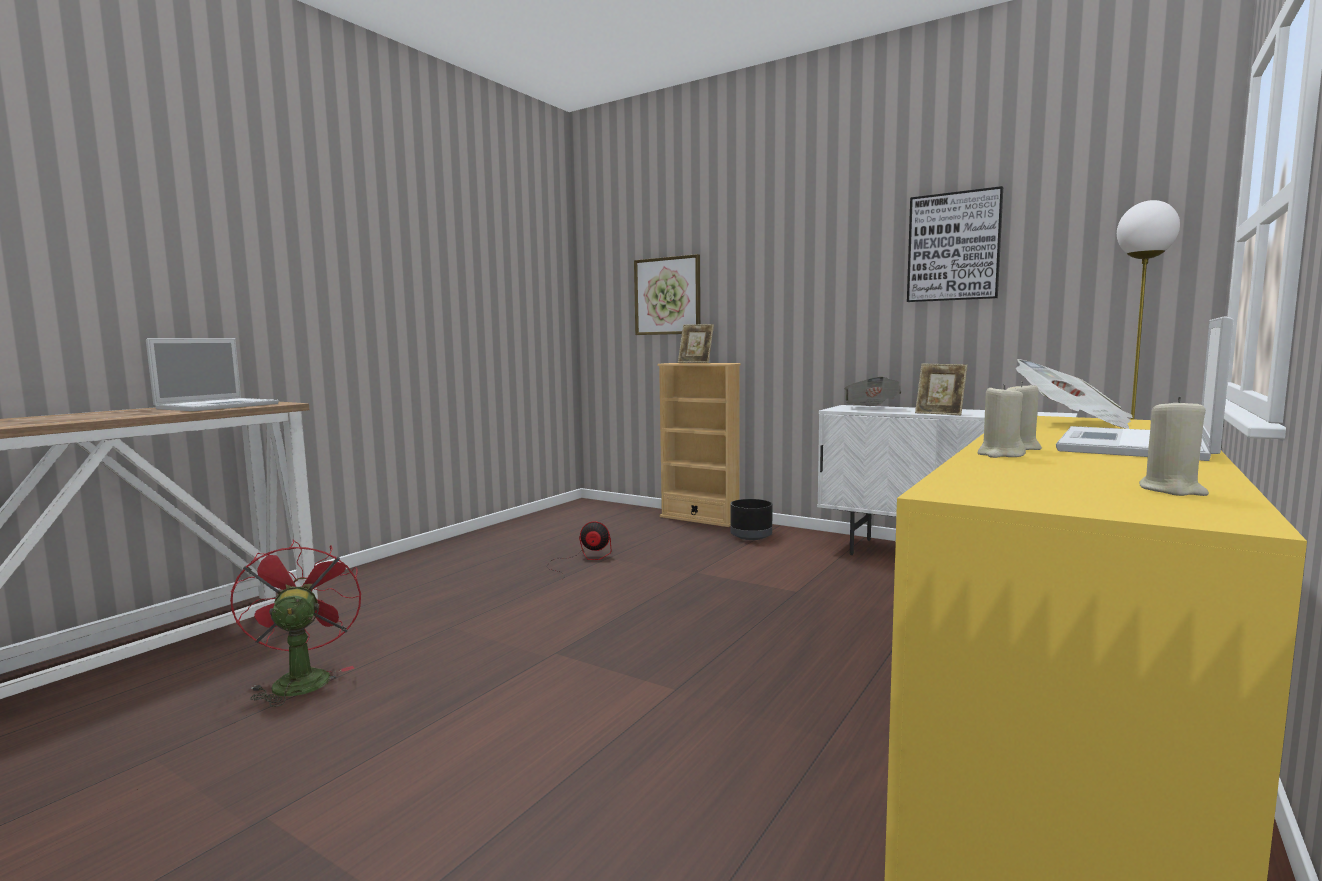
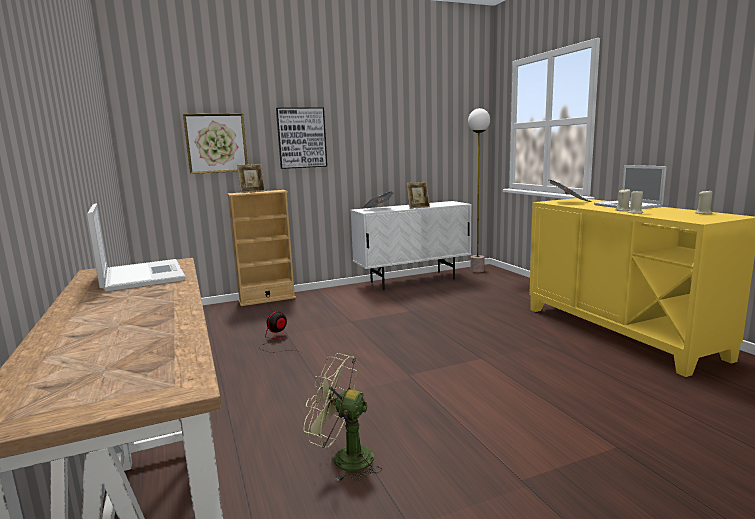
camera: 55 degrees left, 5 degrees up
(301, 679) = (344, 459): red fan -> green fan
(750, 536) = (320, 298): black planter -> none
(953, 247) = (398, 121): picture -> picture (301, 138)

